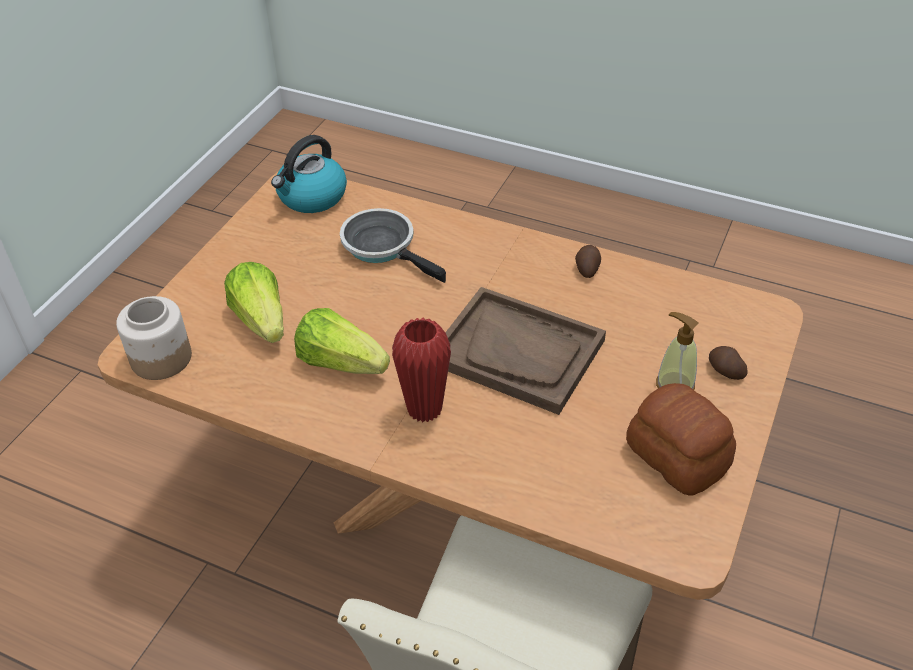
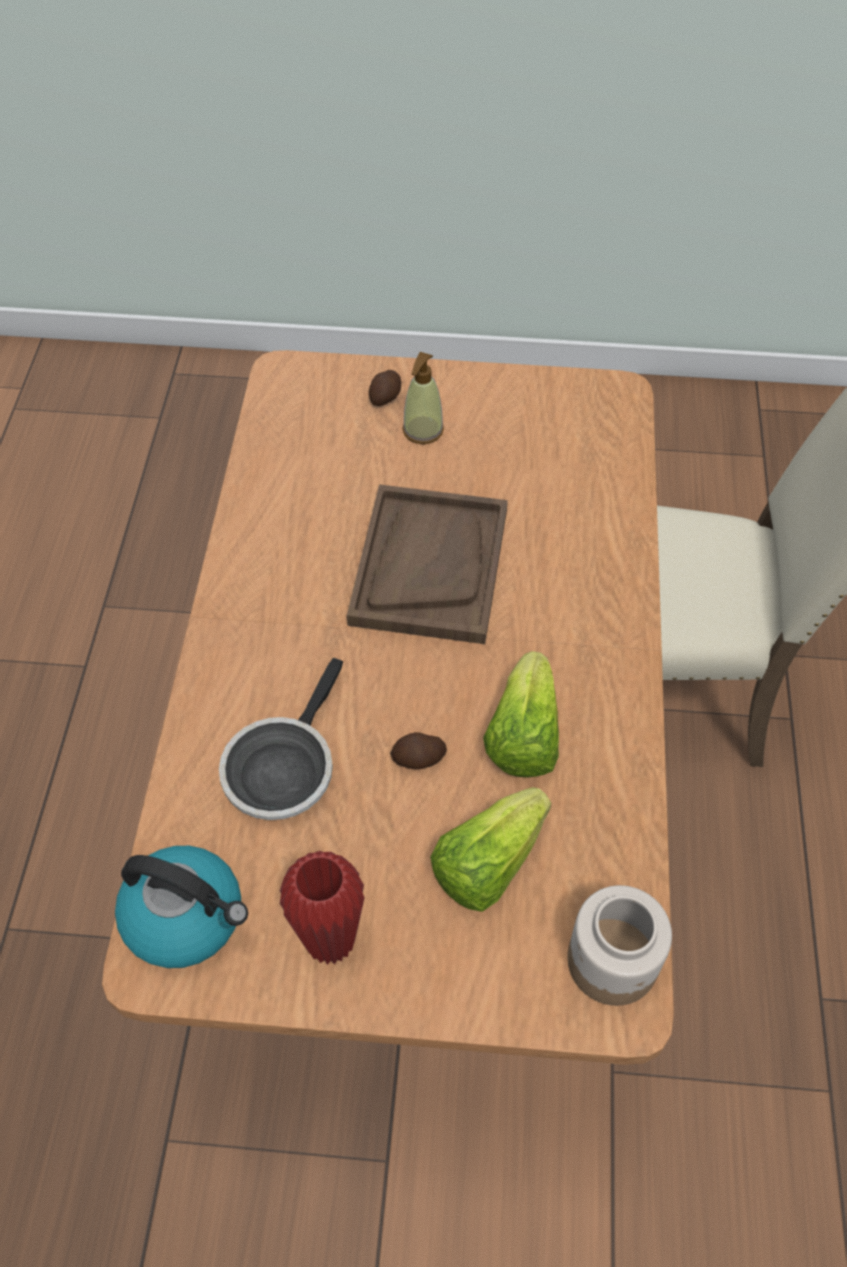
camera: 110 degrees left, 10 degrees up
(424, 409) = (555, 627): red vase -> red vase (330, 941)
(587, 268) = (258, 533): potato -> potato (419, 759)
(677, 455) = (515, 416): bread -> none

